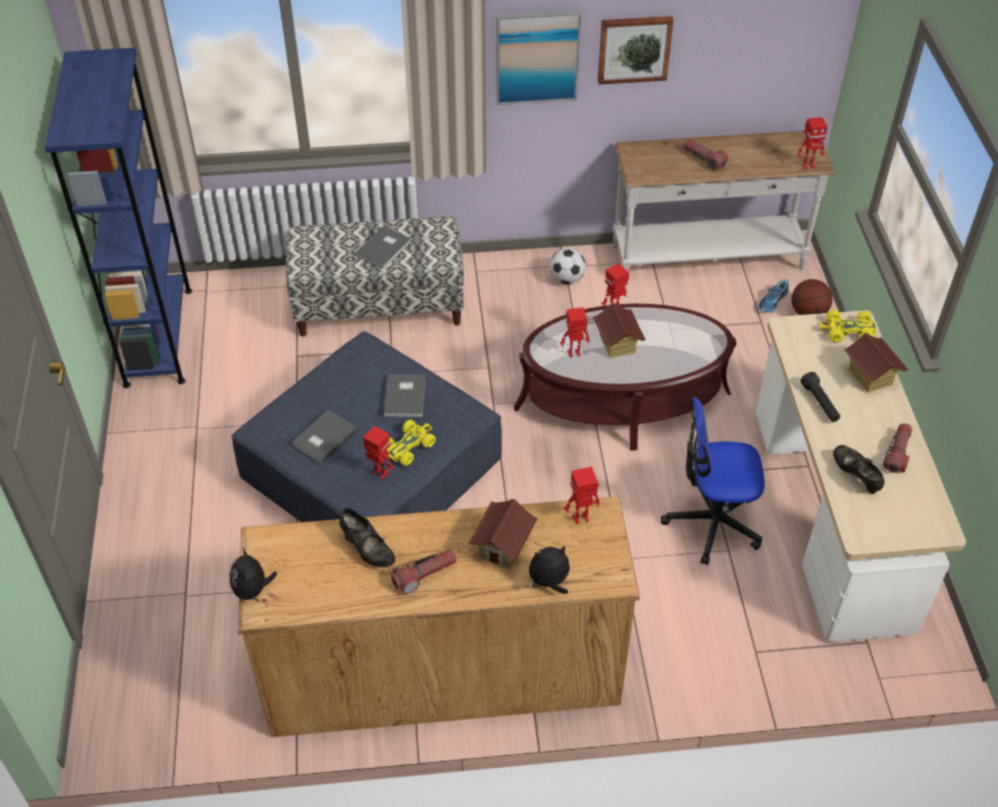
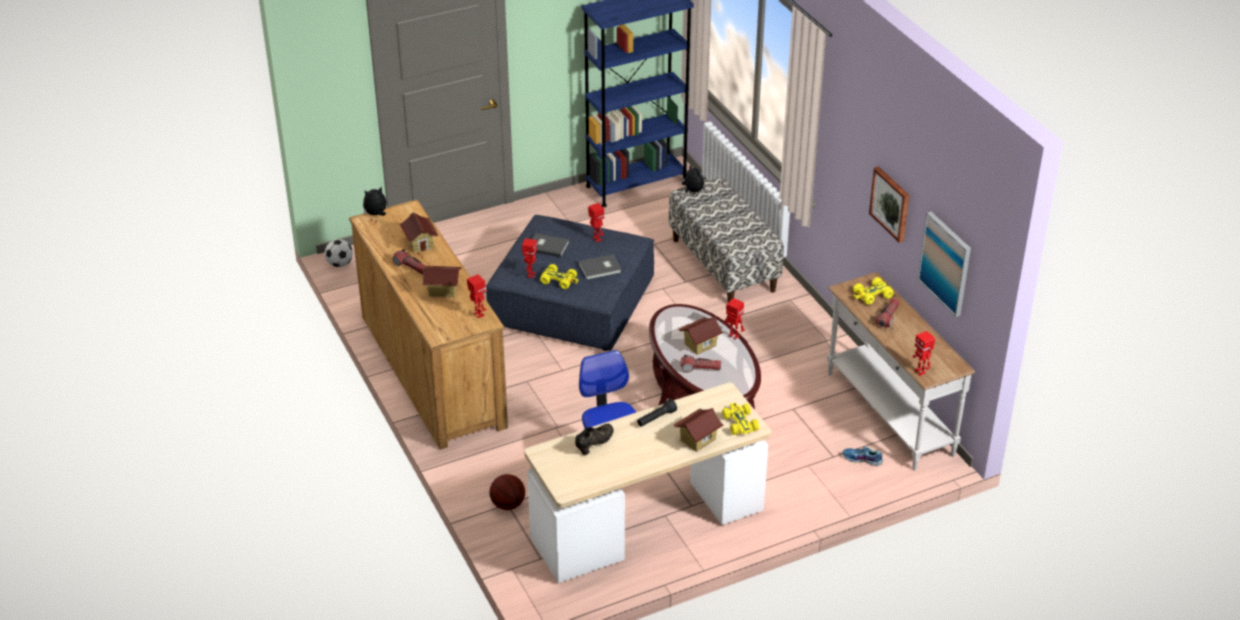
camera: 70 degrees right, 10 degrees down
(367, 549) = (420, 244): black shoe -> toy house
(385, 249) = (727, 221): grey book -> none
(537, 56) = (849, 166): picture -> picture (945, 263)
(549, 582) = (425, 312): plush toy -> plush toy (692, 191)
(566, 279) = (812, 345): football -> football (340, 264)
(574, 354) = (679, 327): toy robot -> toy robot (596, 239)
(659, 158) = (872, 295): none -> yellow toy car
(808, 313) = (861, 481): basketball -> basketball (508, 504)
(897, 453) = (627, 461): flashlight -> flashlight (700, 368)

